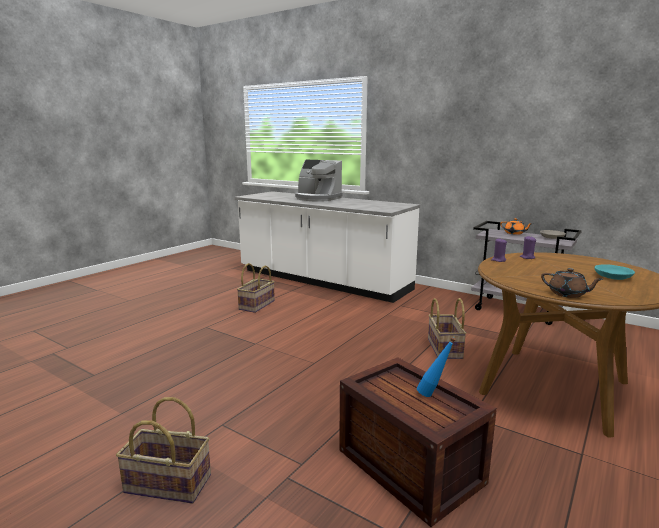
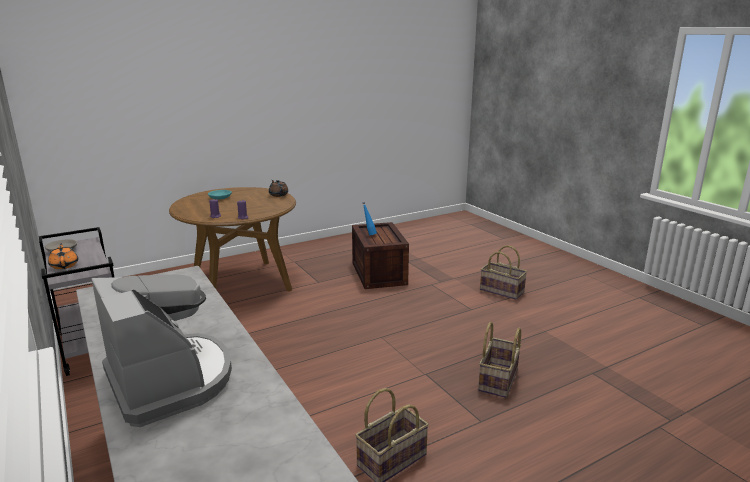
camera: 155 degrees left, 5 degrees up
(443, 348) = (256, 323): basket -> basket (499, 380)

